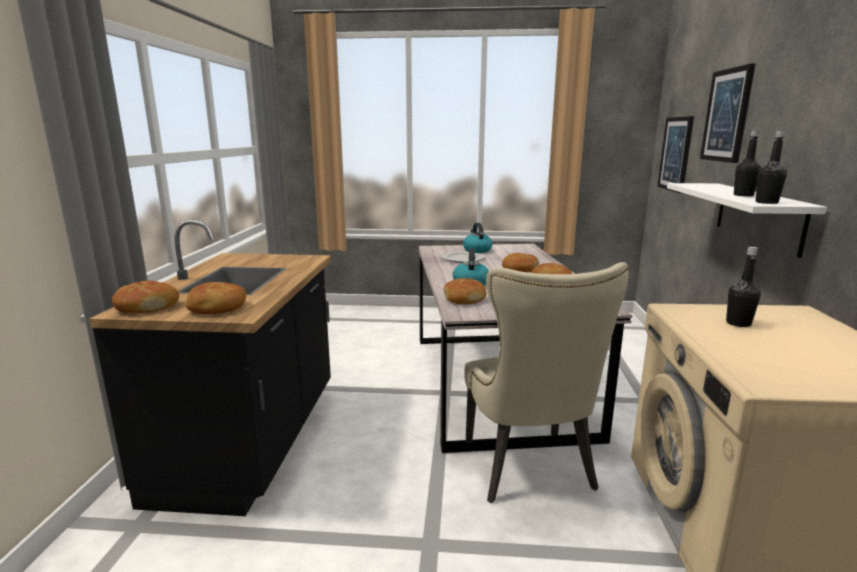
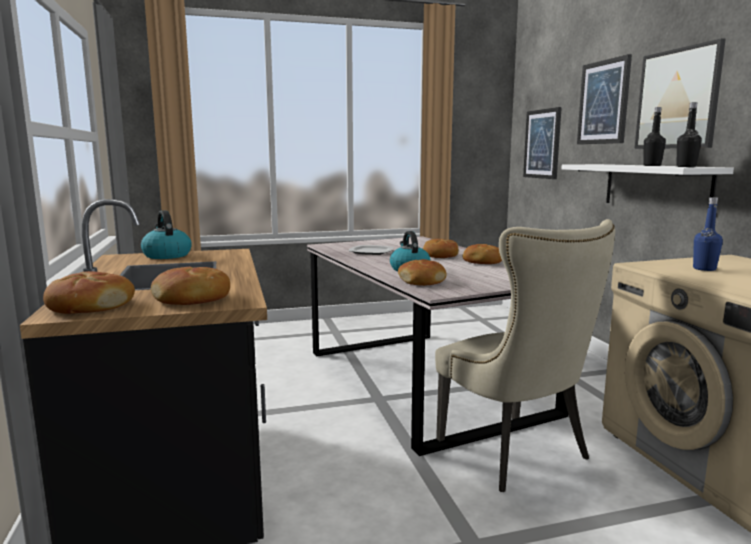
camera: 20 degrees left, 5 degrees down
(477, 250) = (375, 244): kettle -> kettle (166, 255)
(738, 323) = (704, 269): black bottle -> blue bottle
(787, 119) = (677, 99): none -> picture

